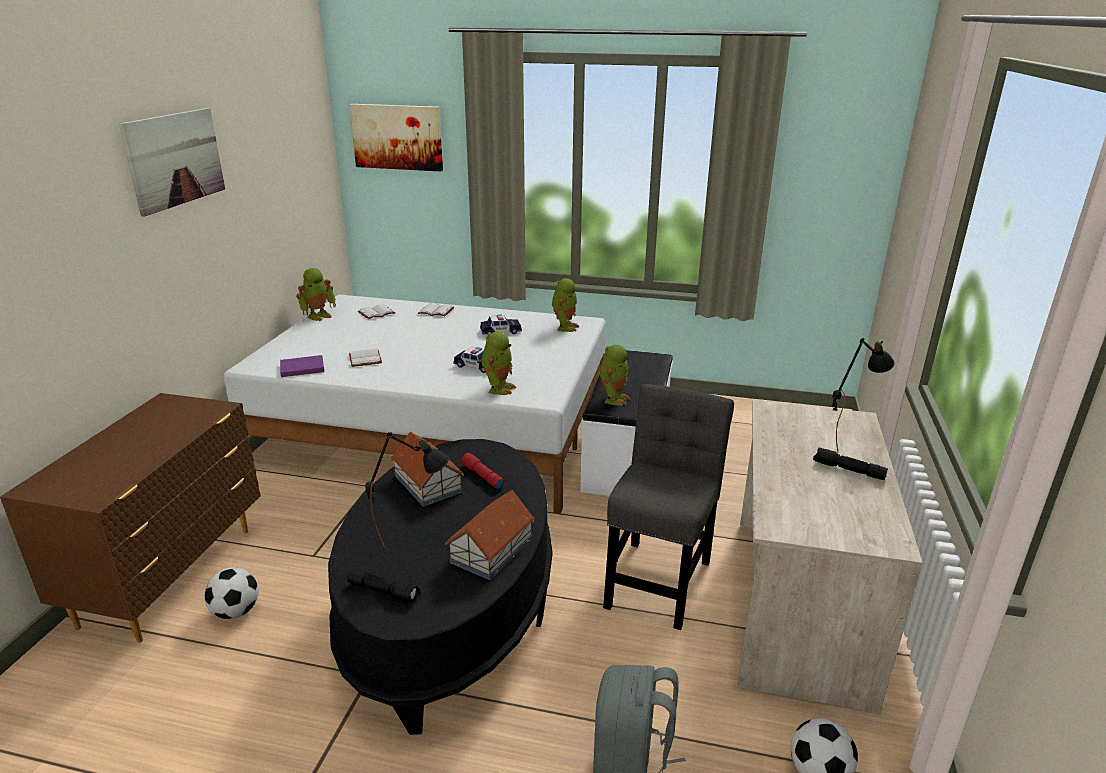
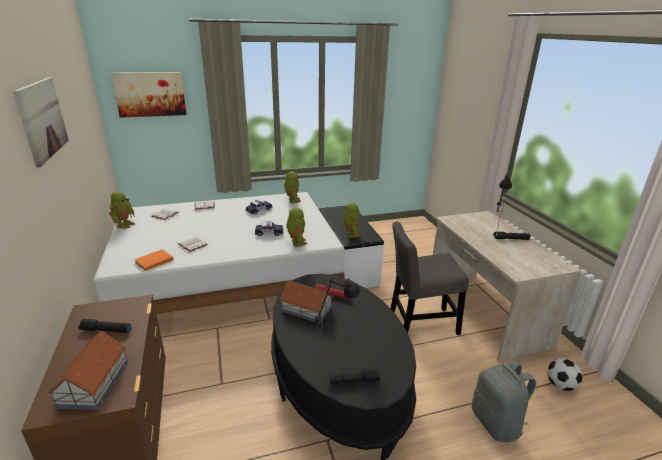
camera: 30 degrees left, 0 degrees up
(157, 428) = (105, 330): none -> black flashlight
(236, 611) = (202, 441): football -> none
(301, 368) = (153, 261): purple book -> orange book
(492, 550) = (383, 333): toy house -> toy house (95, 383)
(659, 578) = (420, 323): grey chair -> grey chair turned 90 degrees counterclockwise

